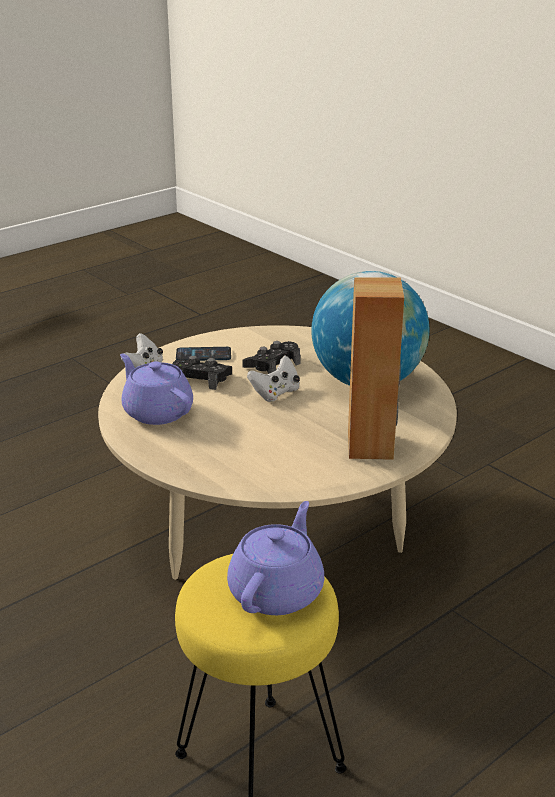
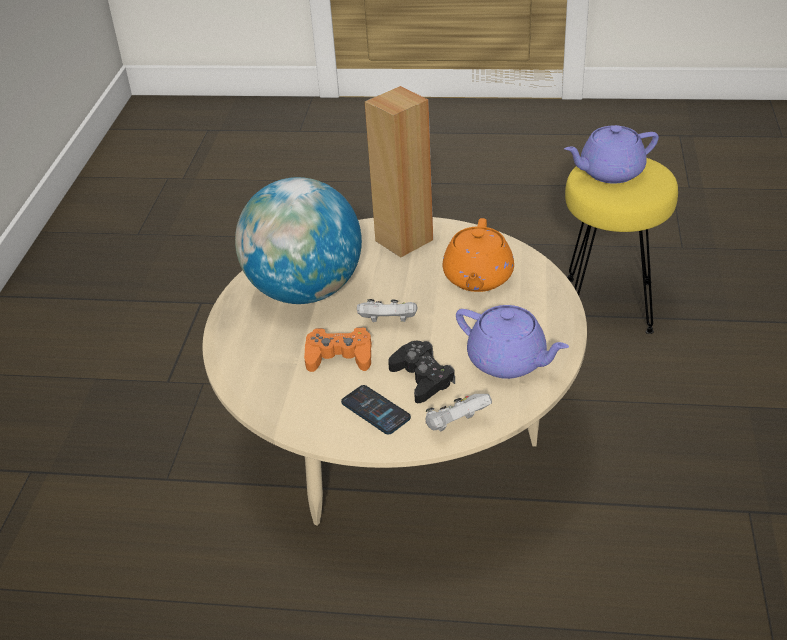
camera: 130 degrees left, 10 degrees up
(157, 412) = (508, 361): purple teapot -> purple teapot turned 60 degrees counterclockwise
(262, 449) = (477, 278): none -> orange teapot
(272, 365) = (339, 356): black game controller -> orange game controller

